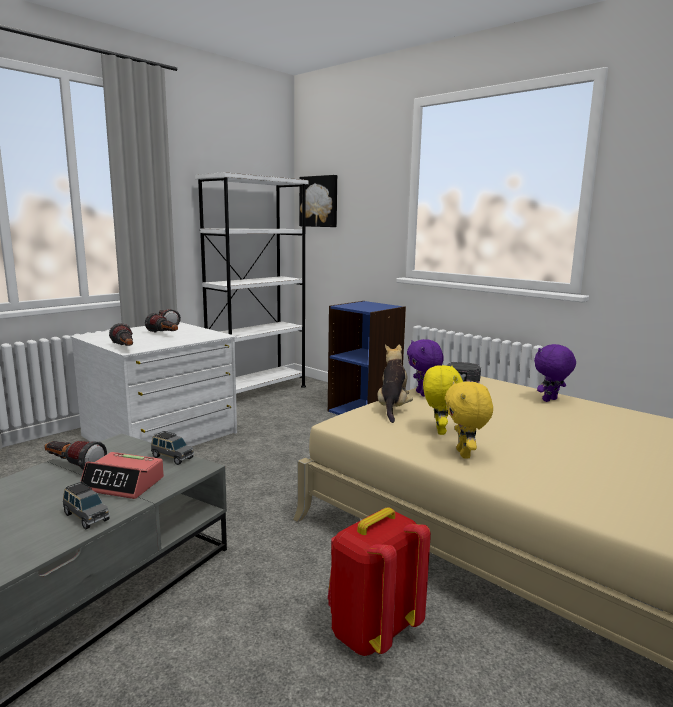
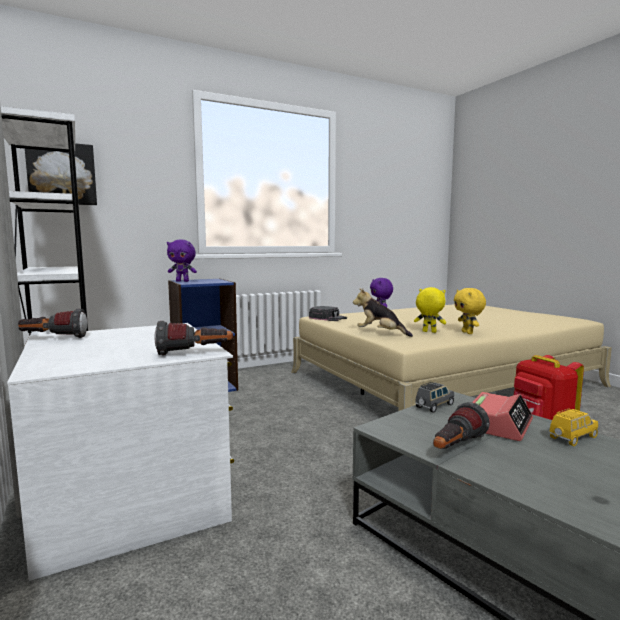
camera: 70 degrees left, 5 degrees down
(86, 517) = (572, 438): grey toy car -> yellow toy car
(164, 335) = (127, 340): flashlight -> none
(423, 394) = (352, 326): purple plush toy -> purple plush toy (183, 281)
(465, 454) = (468, 333): yellow plush toy -> yellow plush toy turned 60 degrees clockwise

